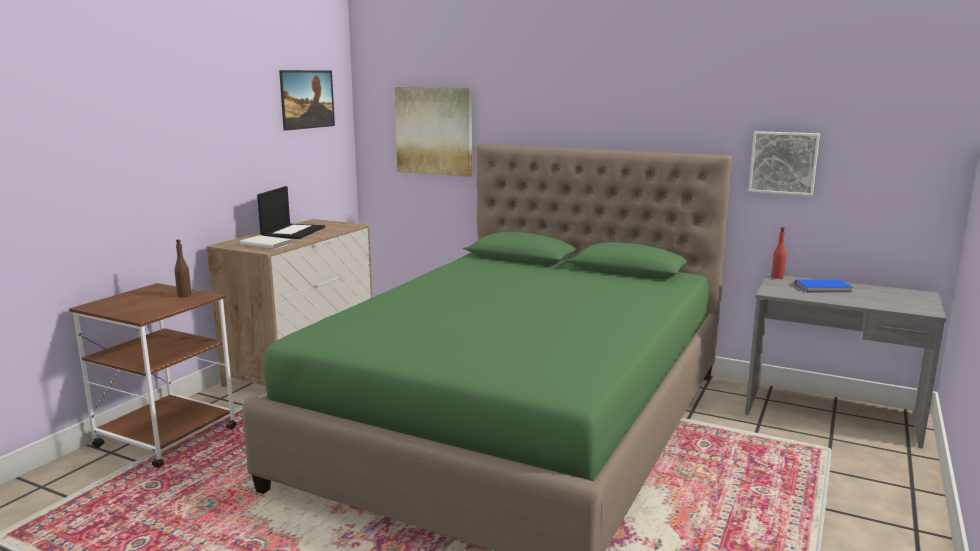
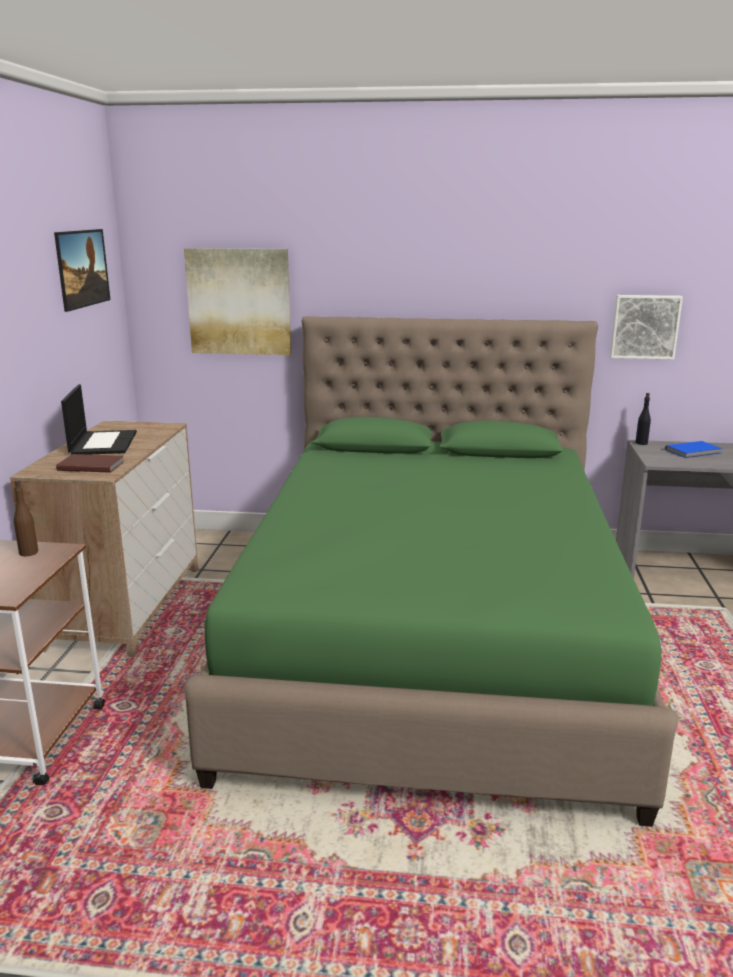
camera: 20 degrees left, 5 degrees up
(266, 244) = (91, 465): white book -> brown book
(777, 277) = (641, 443): red bottle -> black bottle

